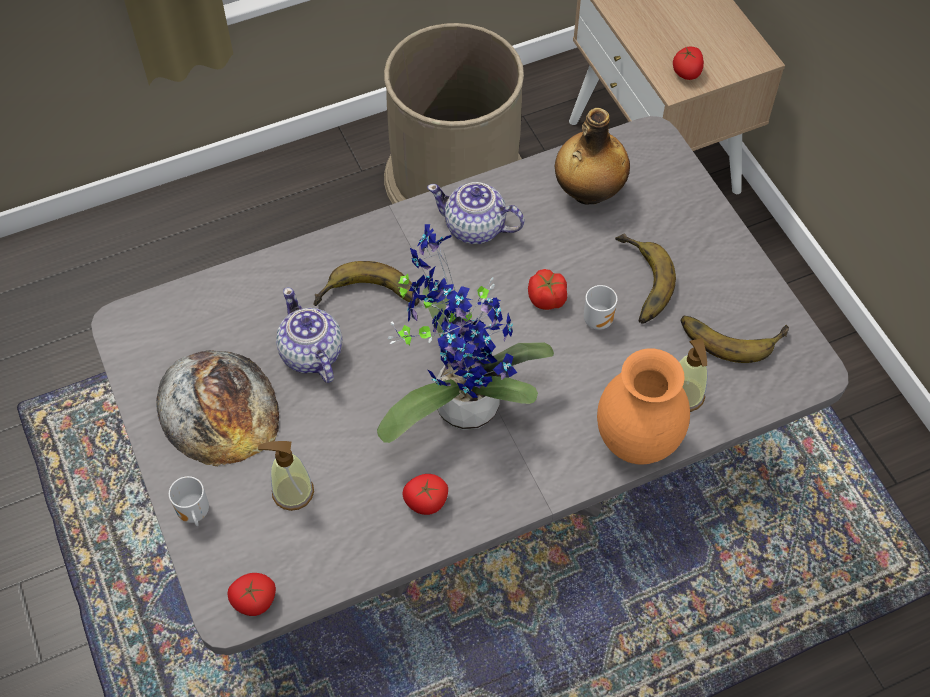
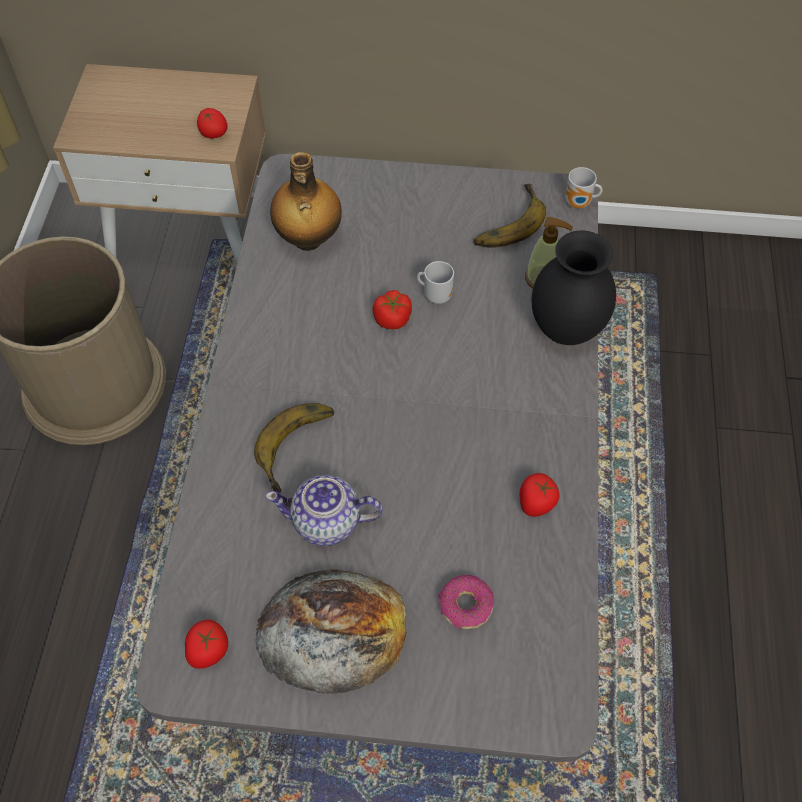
camera: 60 degrees left, 0 degrees up
(193, 514) = (439, 705): mug -> mug (579, 204)
(253, 601) = (561, 691): tomato -> tomato (208, 651)
(292, 492) = (465, 605): soap dispenser -> donut
(460, 400) = (452, 428): potted plant -> none
(475, 228) = (284, 332): teapot -> none
(636, 283) = (419, 254): banana -> none
(637, 444) = (567, 329): orange vase -> black vase

